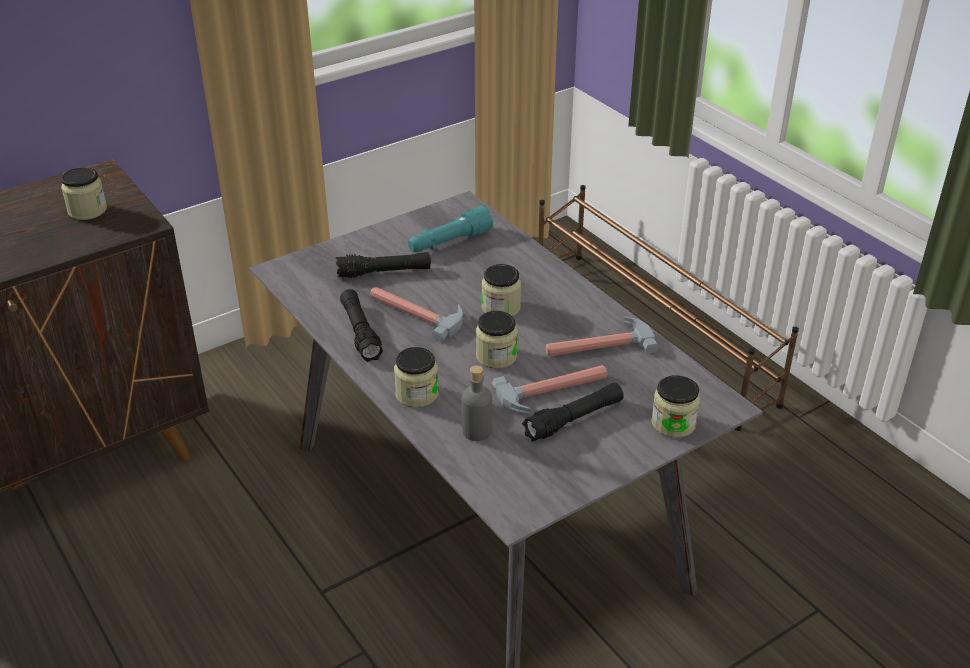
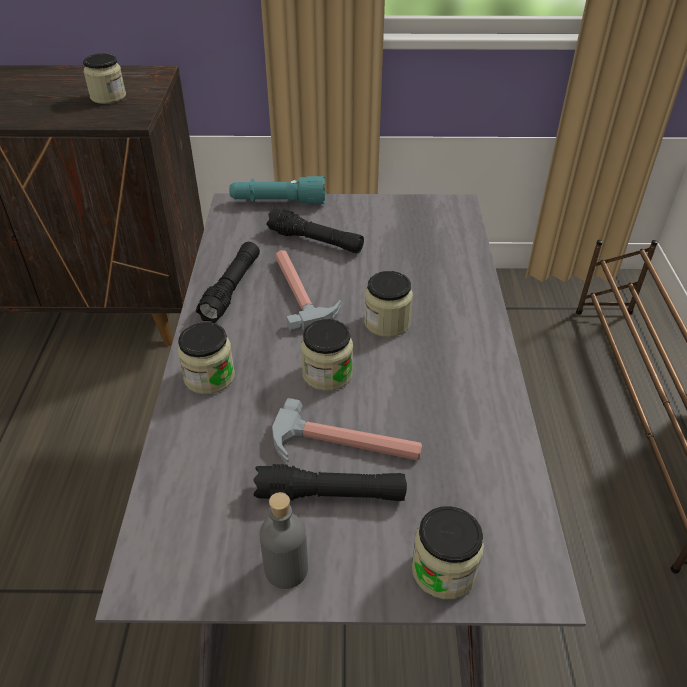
camera: 35 degrees right, 5 degrees up
(449, 242) = (405, 236): turquoise flashlight -> turquoise flashlight (278, 202)
(477, 431) = (218, 450): grey bottle -> grey bottle (286, 569)
(598, 344) = (449, 413): hammer -> none

